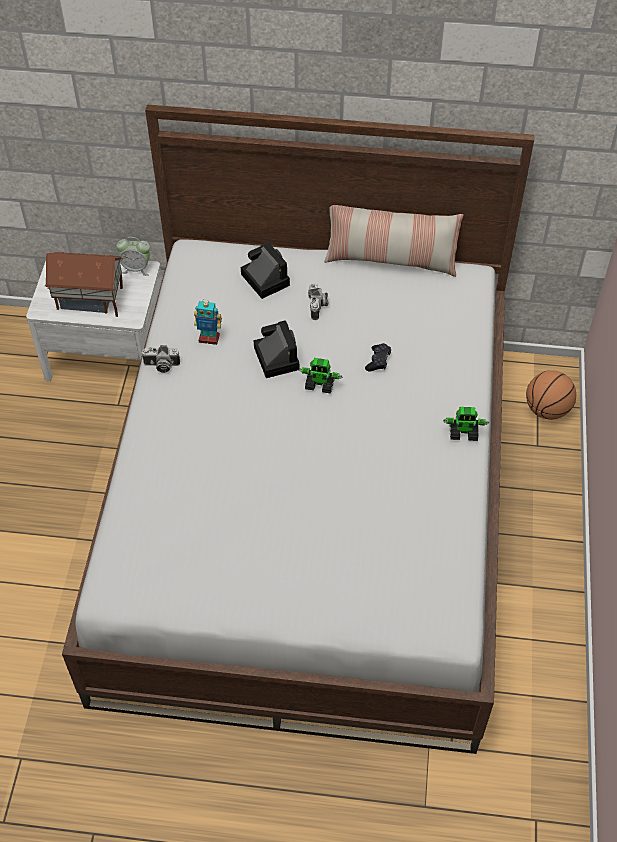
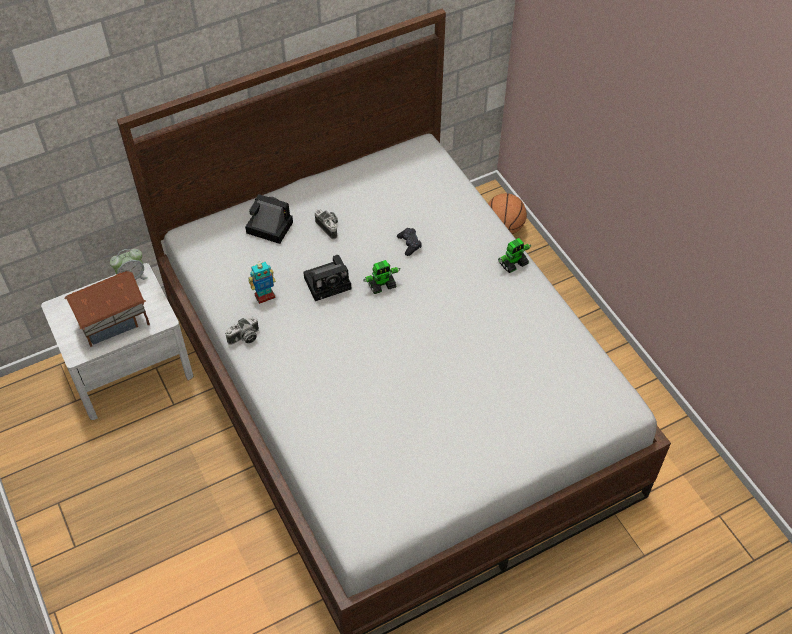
camera: 35 degrees left, 0 degrees up
(275, 357) = (329, 282): camera -> camera turned 120 degrees clockwise
(391, 259) = (353, 163): pillow -> none

